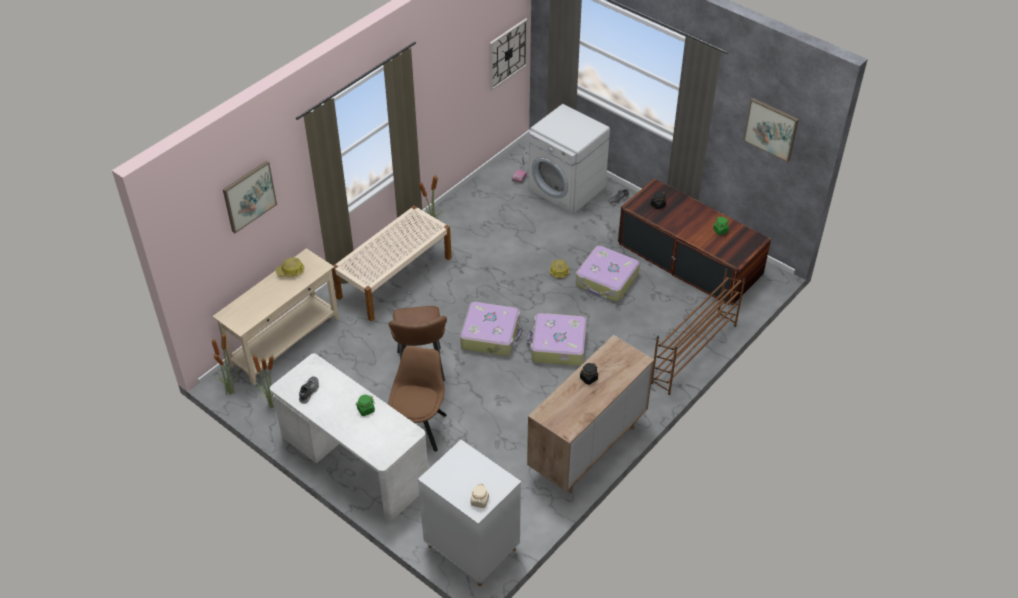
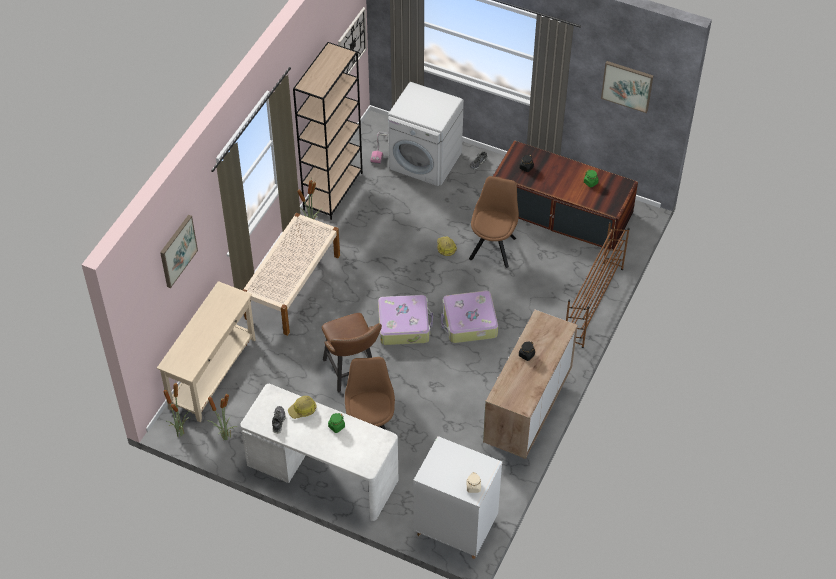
camera: 15 degrees left, 5 degrees up
(290, 271) = (213, 308): hard hat -> hard hat (303, 410)
(466, 199) = (333, 191): none -> beige bookcase
(607, 280) = (493, 248): suitcase -> brown chair

